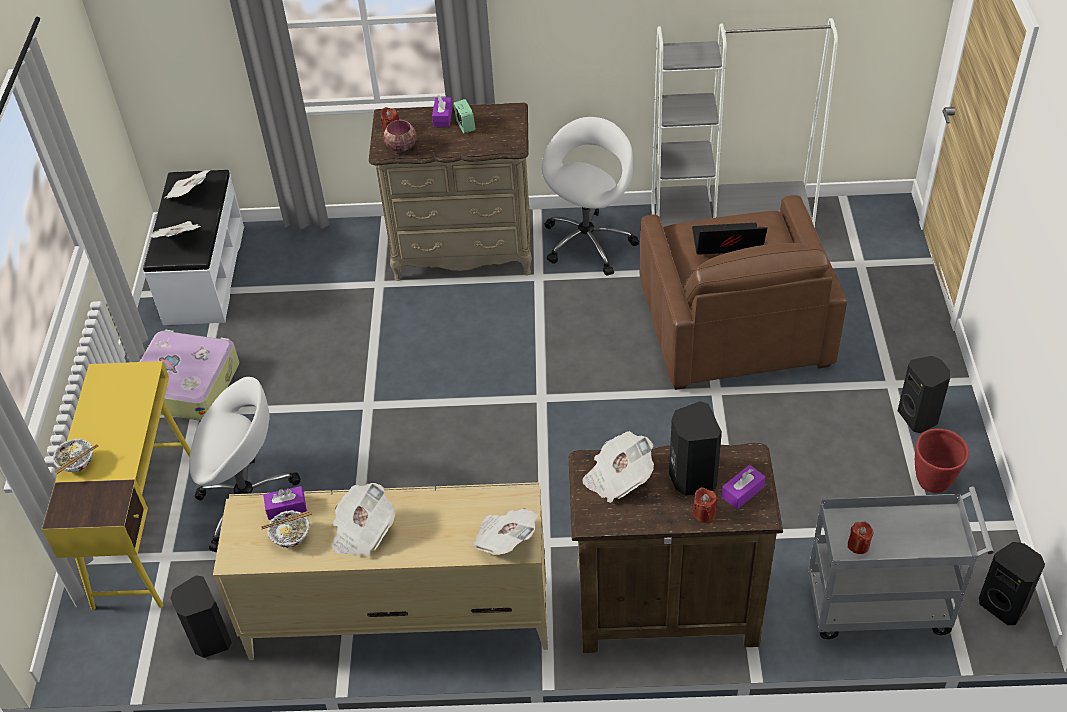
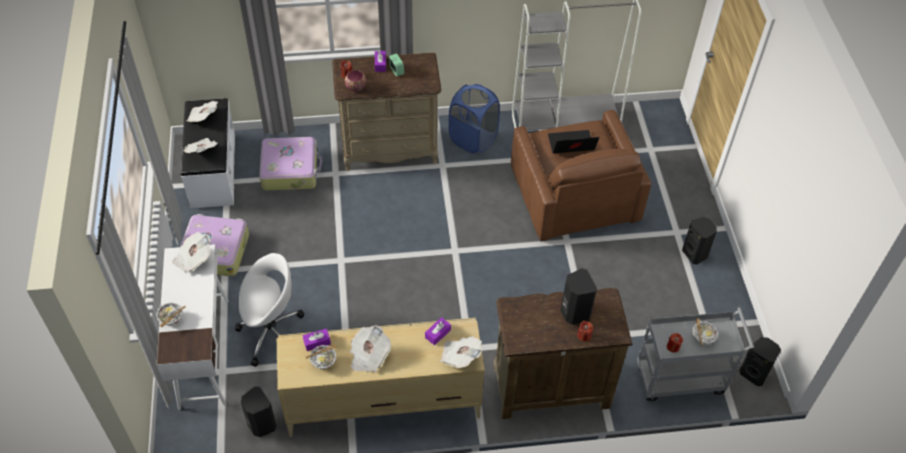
camera: 10 degrees left, 5 degrees up
(144, 527) = (204, 352): yellow desk -> white desk
(315, 277) = (290, 169): none -> suitcase
(589, 242) = (473, 139): white office chair -> blue laundry basket
(618, 478) = (529, 315): newspaper -> newspaper (193, 259)
(742, 492) = (606, 320): purple tissue box -> purple tissue box (438, 334)
(908, 533) = (702, 337): none -> bowl
(932, 482) = (706, 296): red planter -> none

